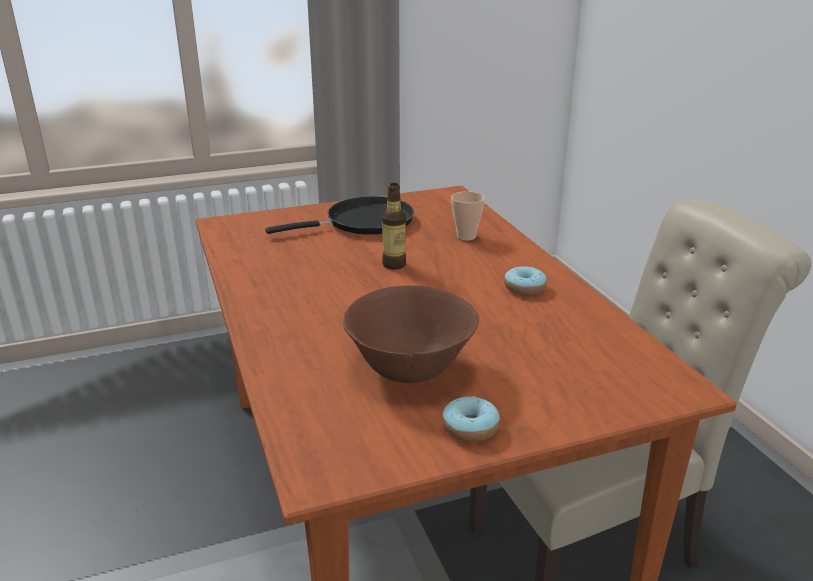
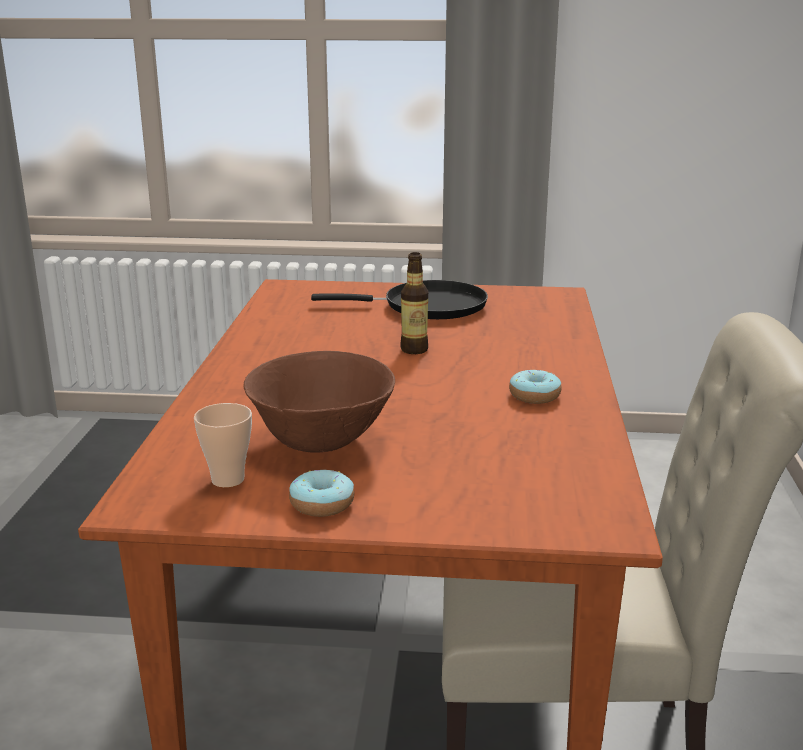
camera: 25 degrees right, 5 degrees down
(466, 237) = (526, 337): cup -> cup (228, 480)

